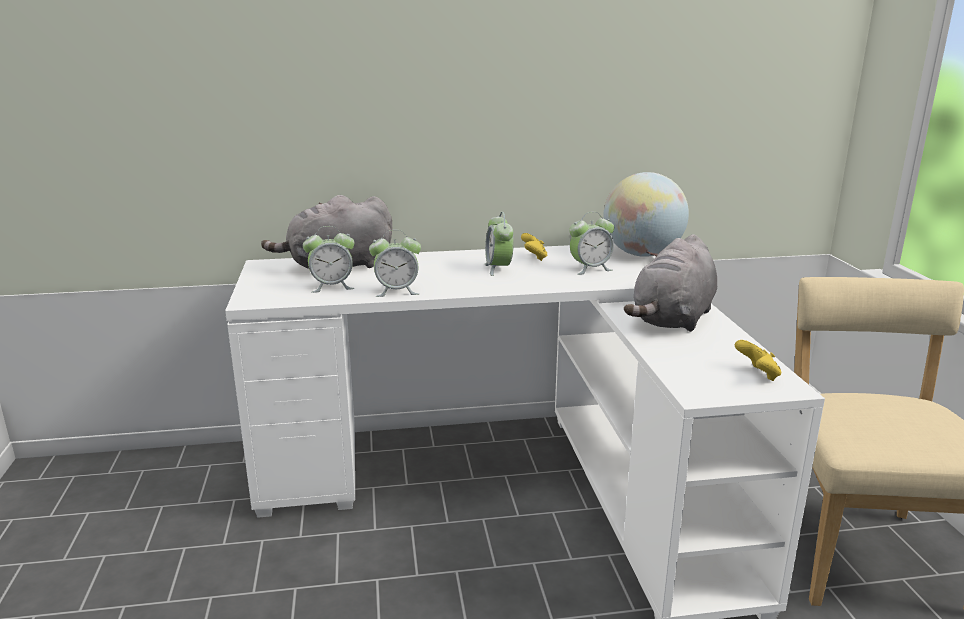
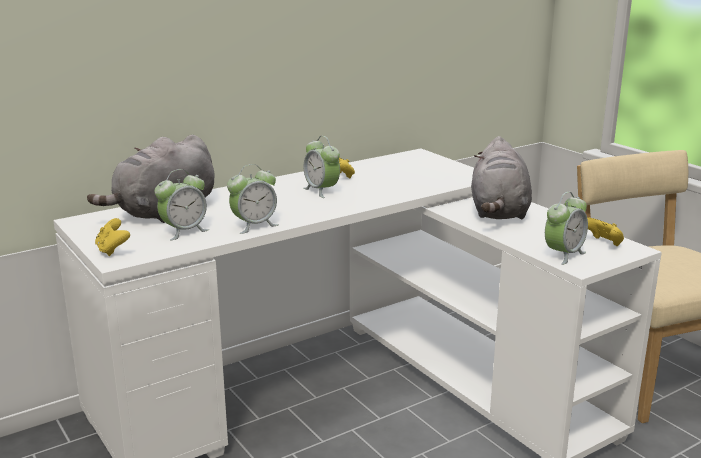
camera: 25 degrees left, 0 degrees up
(256, 293) = (112, 250): none -> yellow game controller
(590, 269) = (399, 179): alarm clock -> alarm clock (563, 255)
(642, 254) = (426, 160): globe -> none

